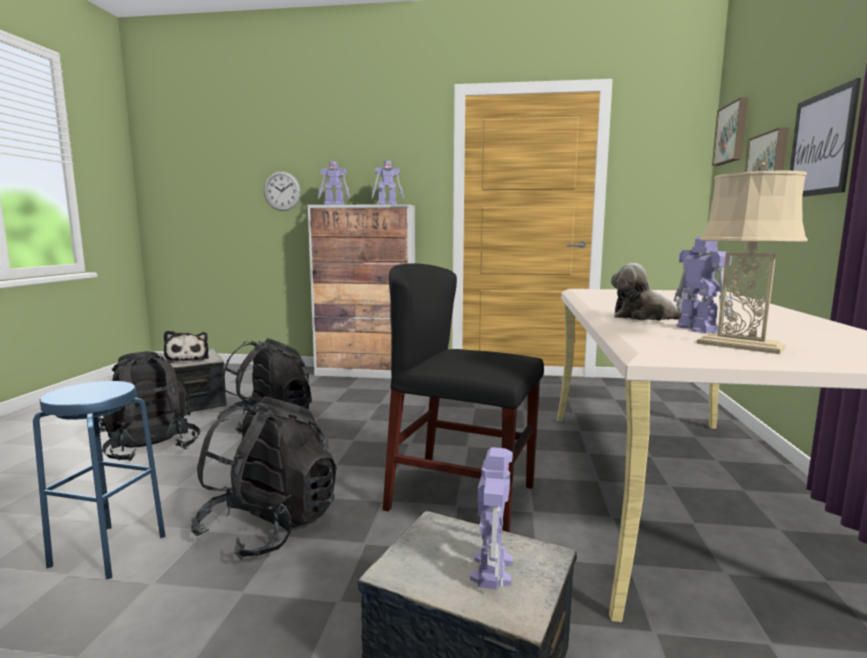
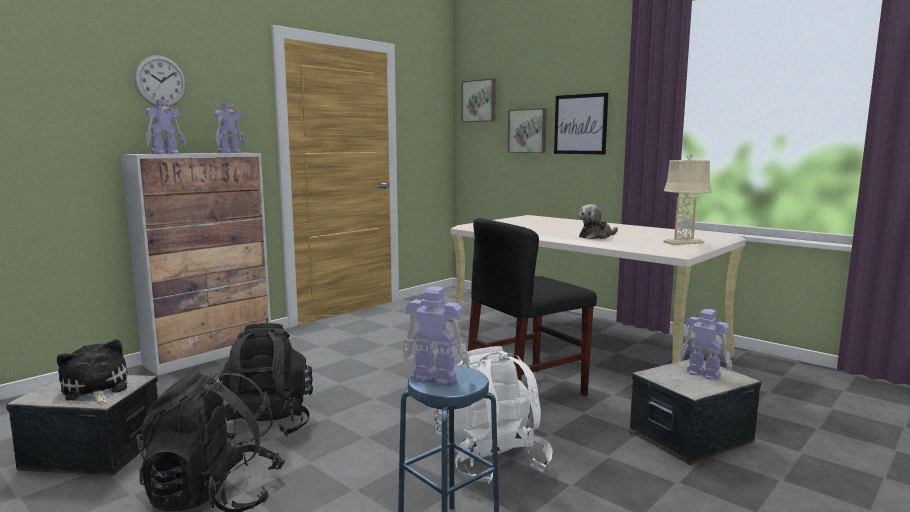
camera: 55 degrees left, 0 degrees up
(187, 359) = (95, 390): plush toy -> plush toy turned 135 degrees counterclockwise
(270, 527) = (491, 460): black backpack -> white backpack
(282, 191) = (58, 133): wall clock -> wall clock (160, 81)
(697, 328) = (638, 238): toy robot -> toy robot (434, 377)

